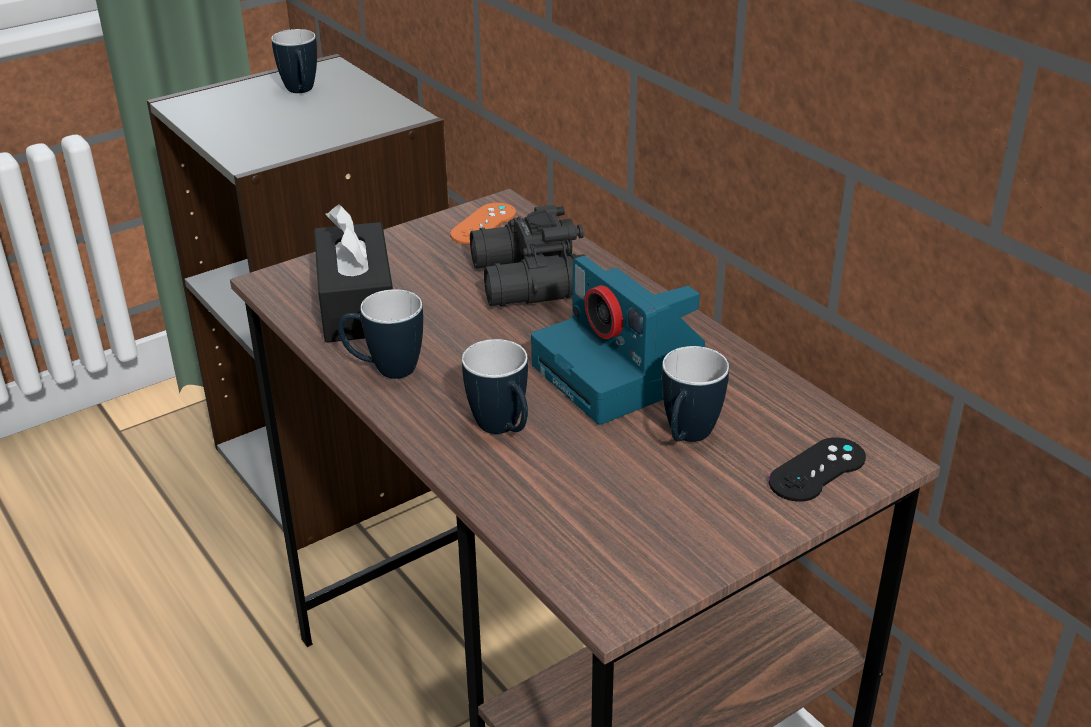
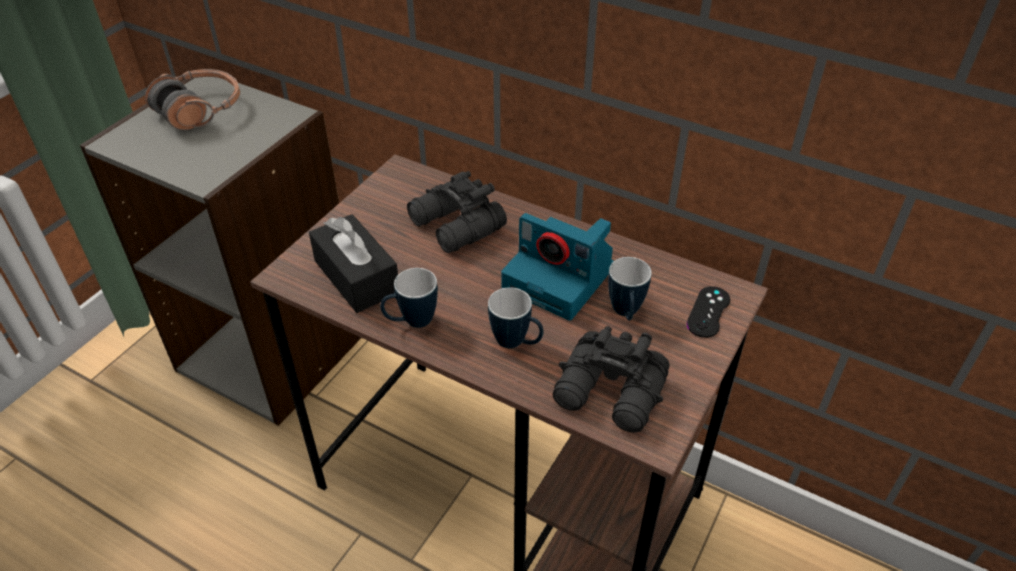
camera: 25 degrees left, 10 degrees up
(301, 92) = (200, 110): mug -> headphones
(483, 224) = (397, 188): orange game controller -> none
(590, 527) = (611, 394): none -> black binoculars

